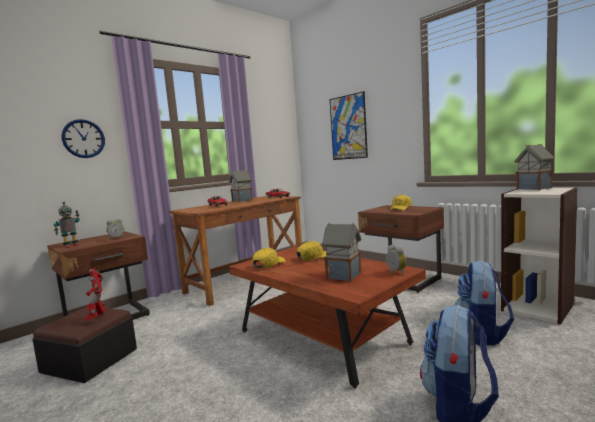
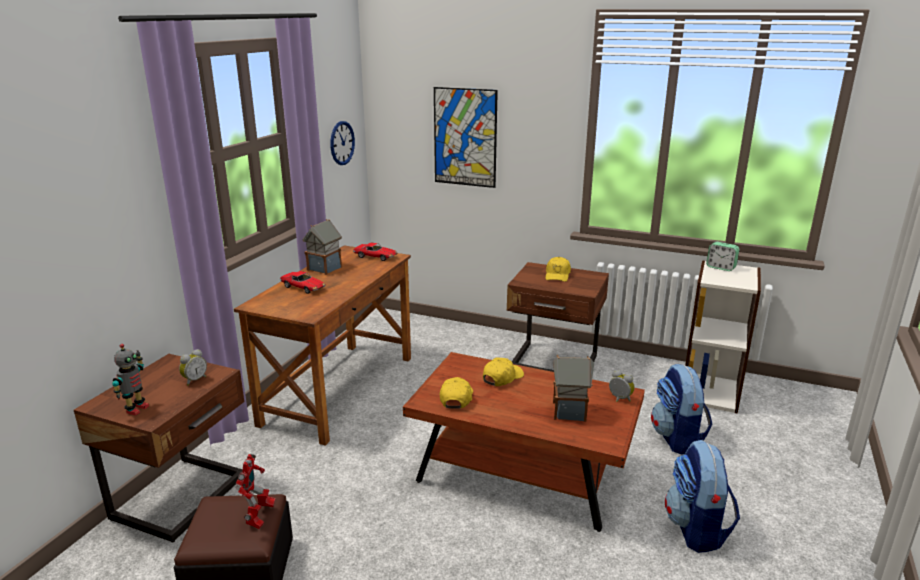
camera: 25 degrees left, 15 degrees up
(83, 138) = (101, 215): wall clock -> wall clock (342, 143)
(97, 318) = (259, 517): toy robot -> toy robot turned 135 degrees counterclockwise
(534, 188) = (720, 267): toy house -> alarm clock

